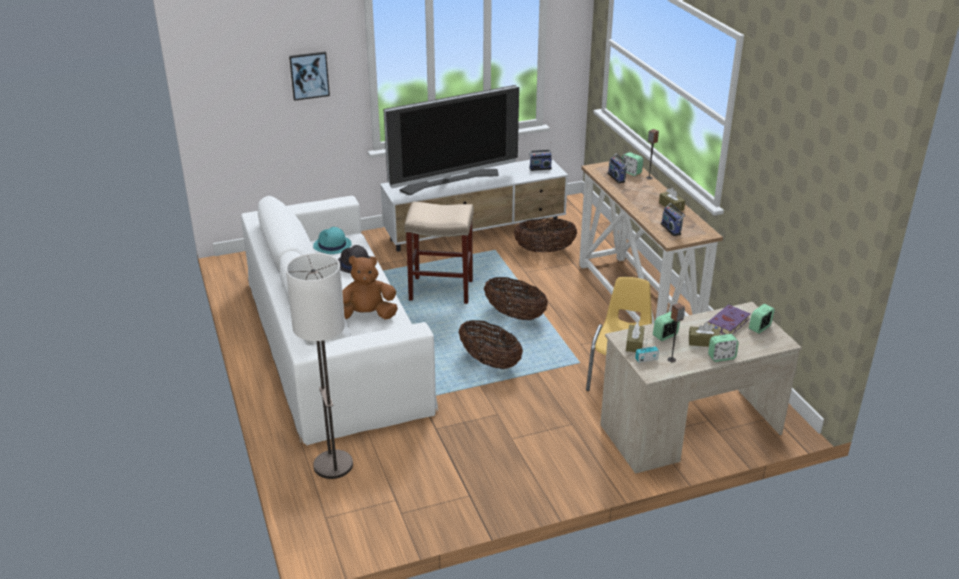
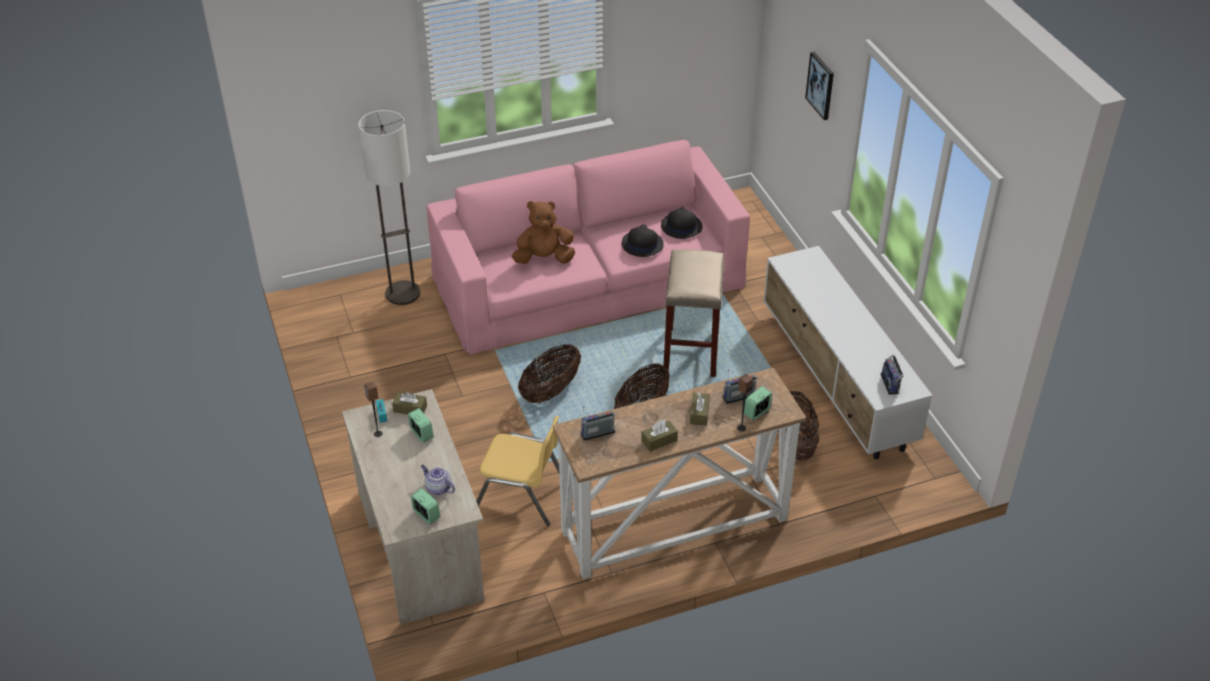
camera: 90 degrees right, 10 degrees up
(332, 245) = (681, 226): turquoise hat -> black hat
(334, 342) = (588, 280): white sofa -> pink sofa
(367, 315) = (544, 259): brown plush toy -> brown plush toy turned 90 degrees counterclockwise
(451, 181) = (834, 302): television -> none
(703, 342) = (406, 462): brown tissue box -> brown tissue box (699, 413)
(721, 357) = (376, 473): alarm clock -> none
(727, 324) = (438, 488): purple book -> teapot

